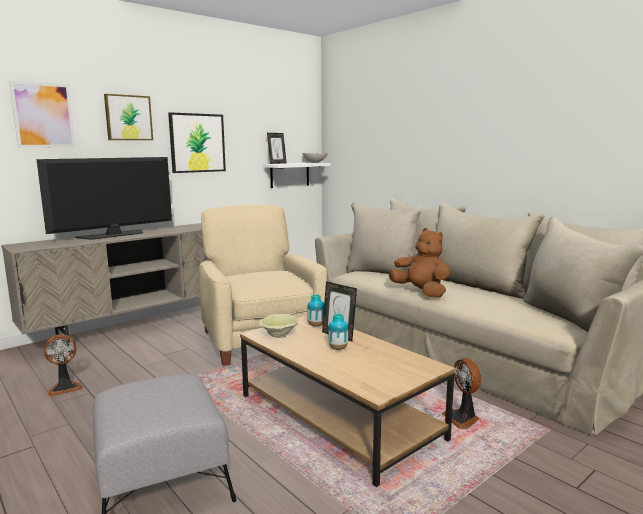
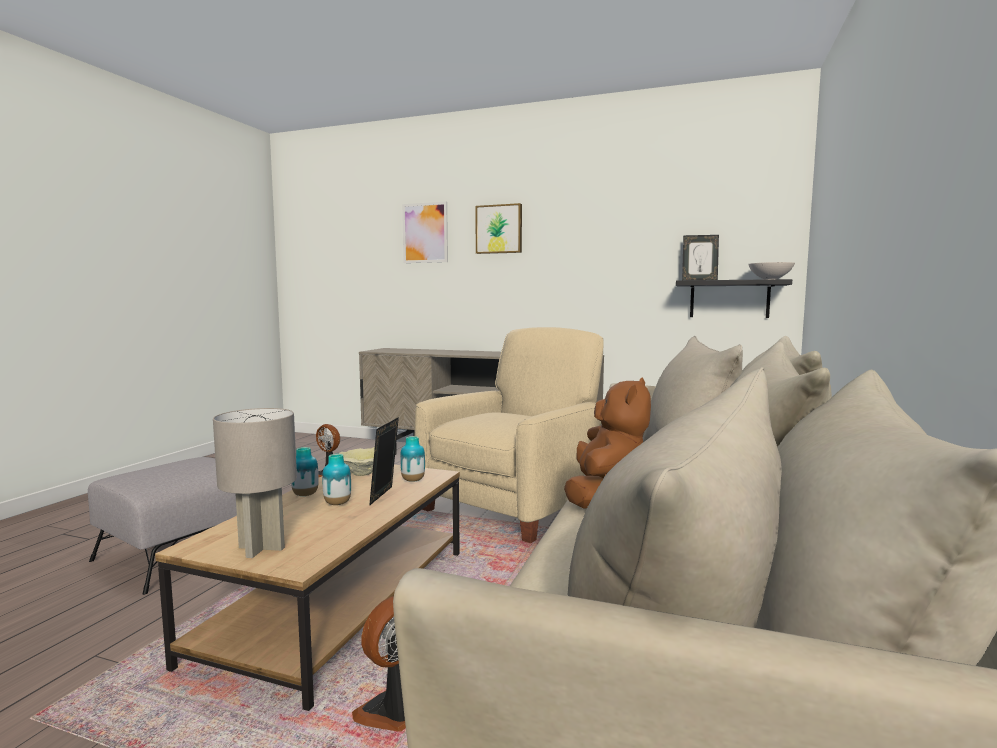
camera: 60 degrees right, 5 degrees down
(114, 235) = (460, 351): television -> none
(197, 143) = (577, 254): picture -> none
(289, 175) = (729, 299): white shelf -> black shelf
(307, 355) = (305, 495): none -> vase
(399, 374) = (262, 548): none -> grey table lamp

